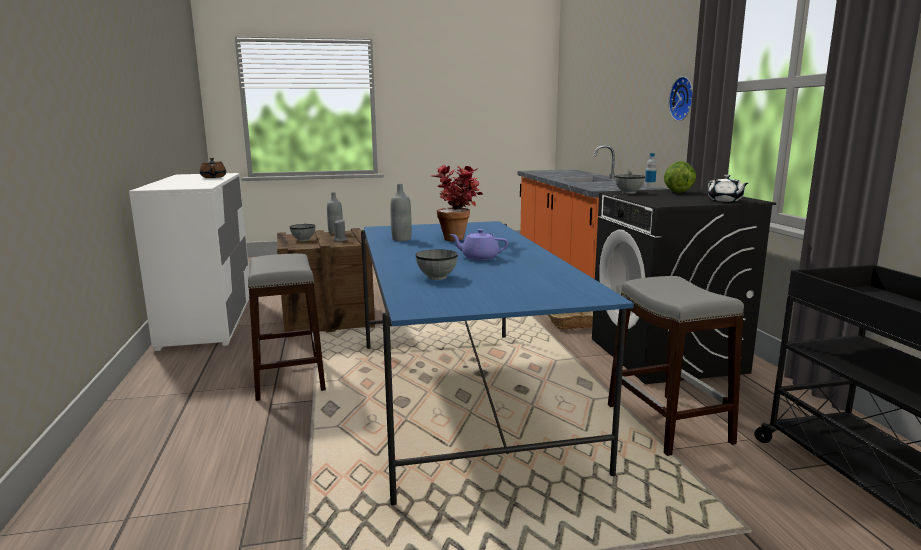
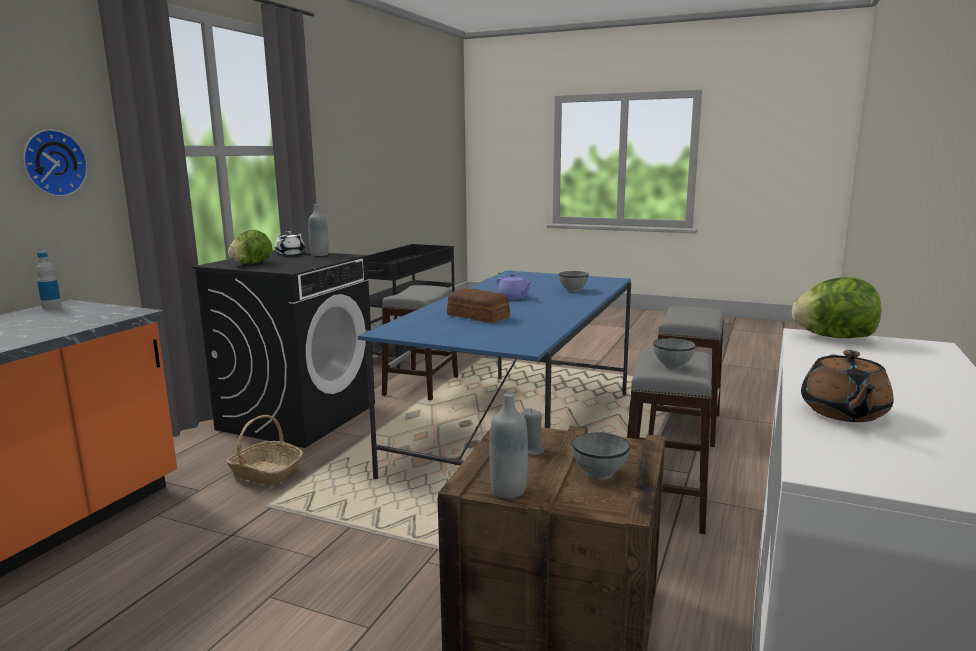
camera: 145 degrees left, 0 degrees up
(190, 187) = (833, 337): none -> lettuce
(280, 467) = (685, 425): none -> grey stool
(401, 239) = (534, 324): grey bottle -> grey bottle (319, 254)
(459, 238) = (478, 316): potted plant -> bread
(628, 192) = (284, 268): grey bowl -> grey bowl (673, 366)

